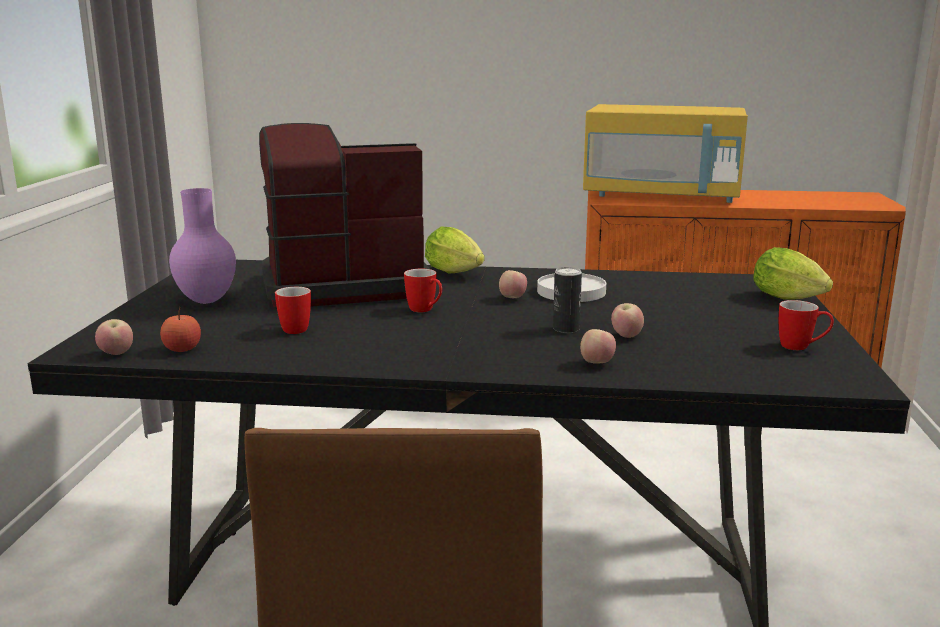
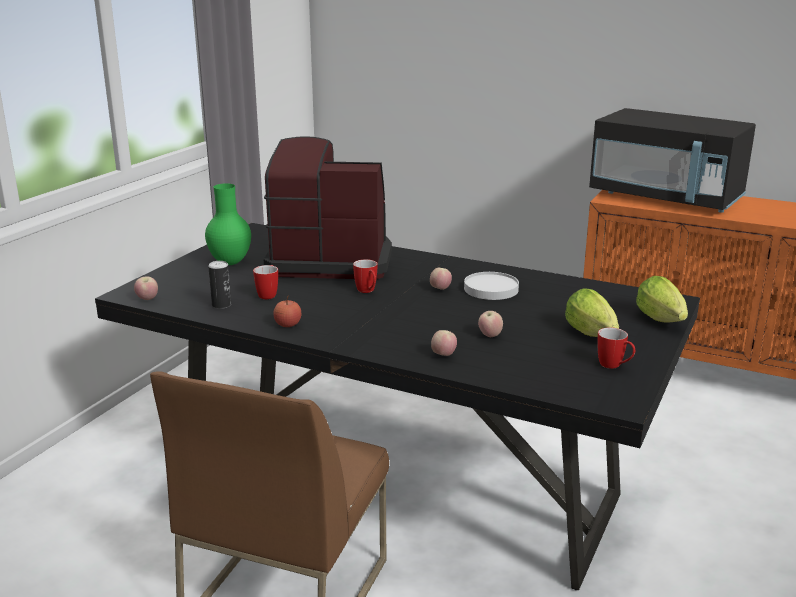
camera: 20 degrees right, 5 degrees up
(182, 349) = (187, 301): apple -> apple (288, 324)
(207, 300) = (231, 262): purple vase -> green vase
(457, 273) = (421, 260): lettuce -> lettuce (593, 335)
(566, 329) = (452, 322): can -> can (221, 305)
(662, 196) = (666, 198): yellow microwave -> black microwave

